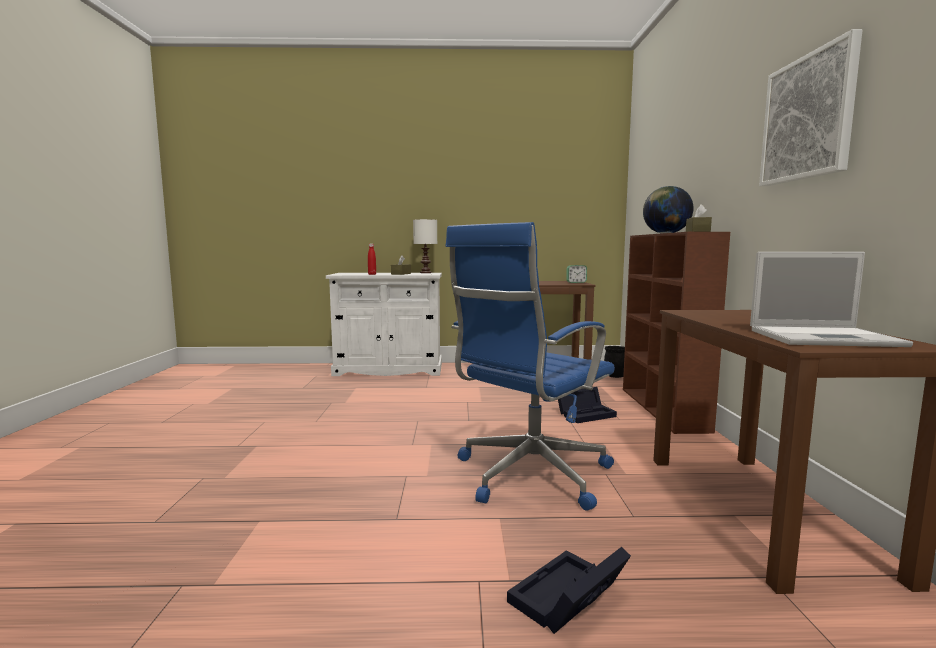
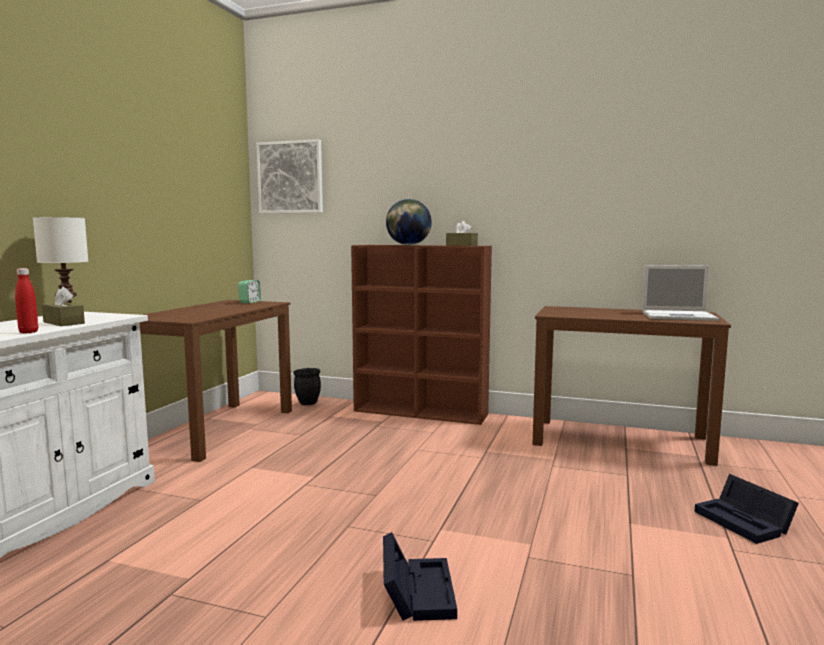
camera: 70 degrees left, 0 degrees up
(529, 475) = (546, 494): blue office chair -> none
(586, 414) = (408, 439): black storage box -> black storage box (416, 590)
(808, 118) = (573, 170): picture -> picture (290, 177)
(825, 338) = (680, 316): laptop -> laptop turned 75 degrees clockwise

